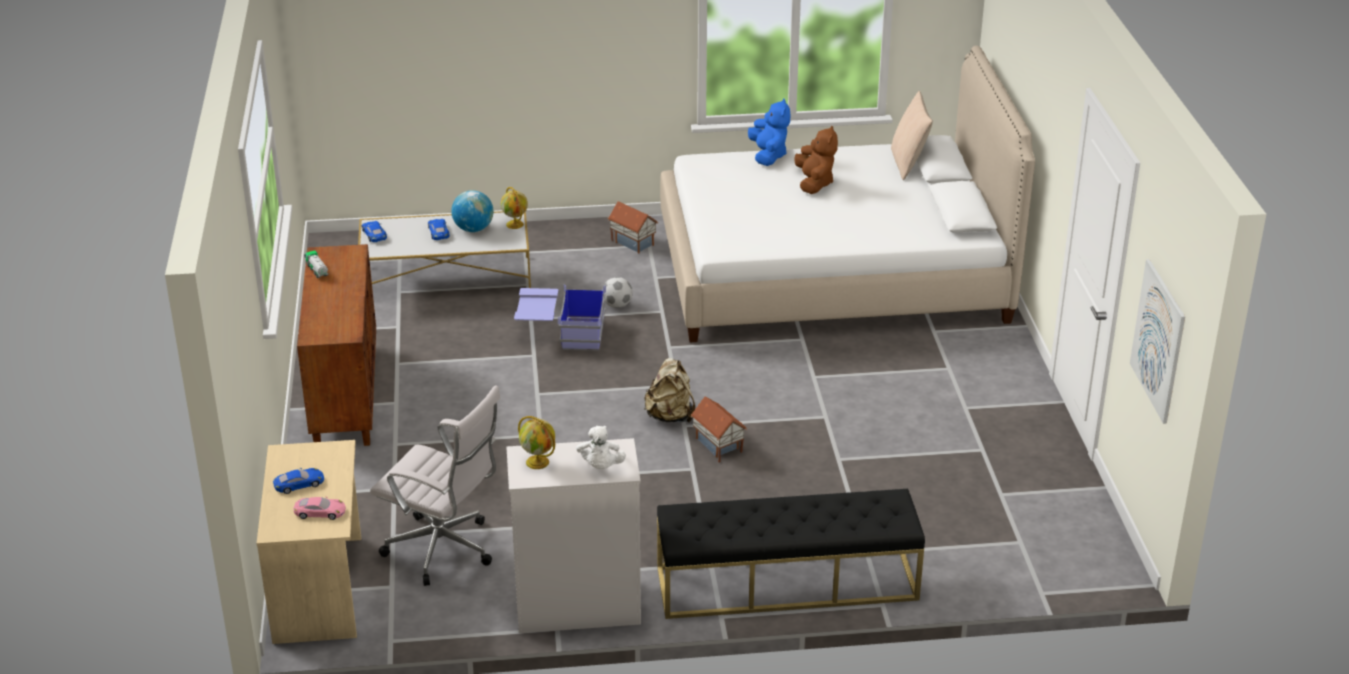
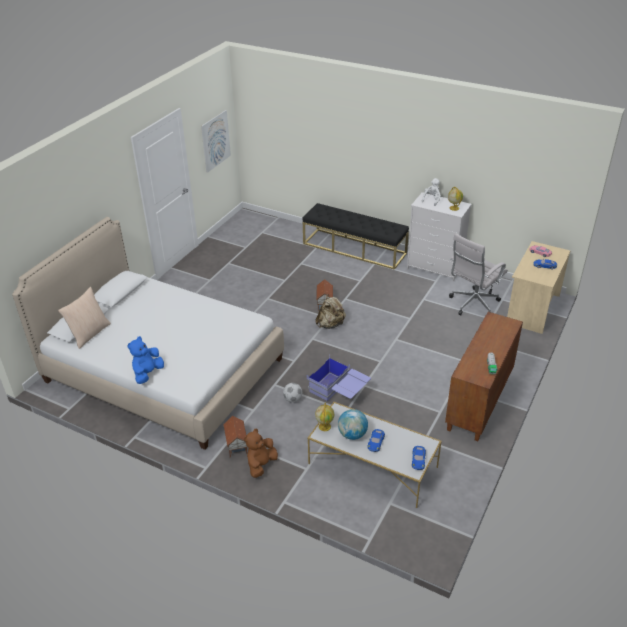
camera: 145 degrees left, 5 degrees up
(445, 550) = (472, 305): white office chair -> white office chair turned 105 degrees counterclockwise
(814, 183) = (155, 341): brown plush toy -> brown plush toy (261, 465)

